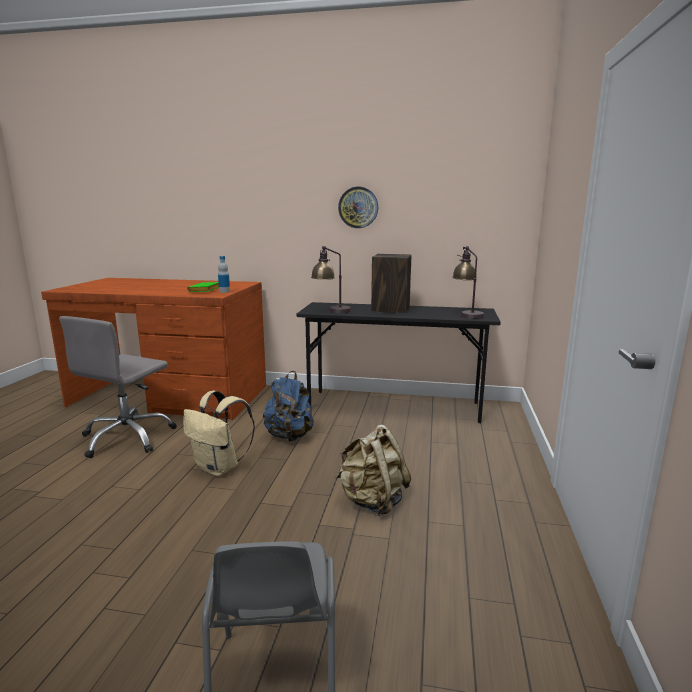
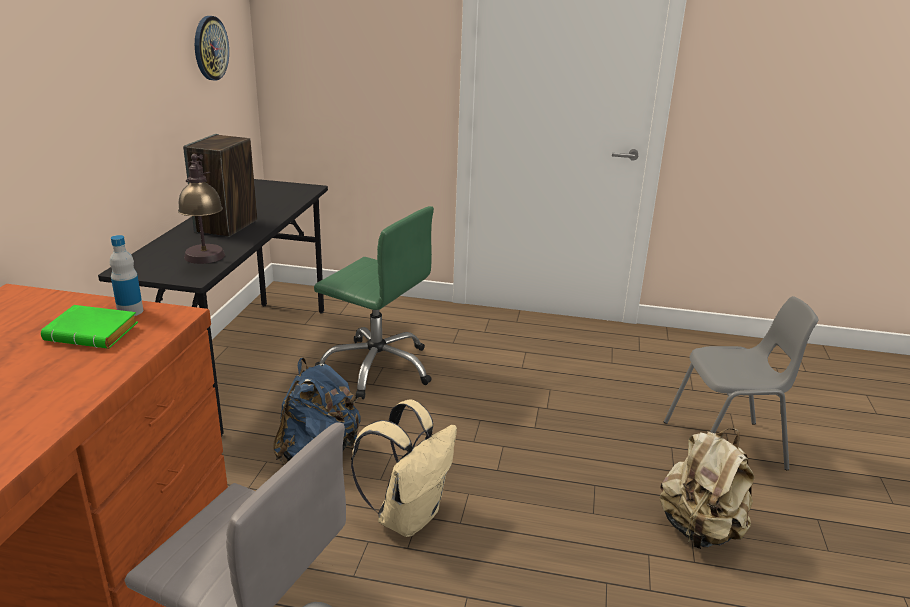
camera: 90 degrees left, 10 degrees up
(358, 207) = (111, 71): wall clock -> wall clock (210, 48)
(372, 501) = (491, 393): beige backpack -> beige backpack (700, 530)
(401, 448) = (377, 367): none -> green office chair
(467, 314) = (280, 193): table lamp -> none

